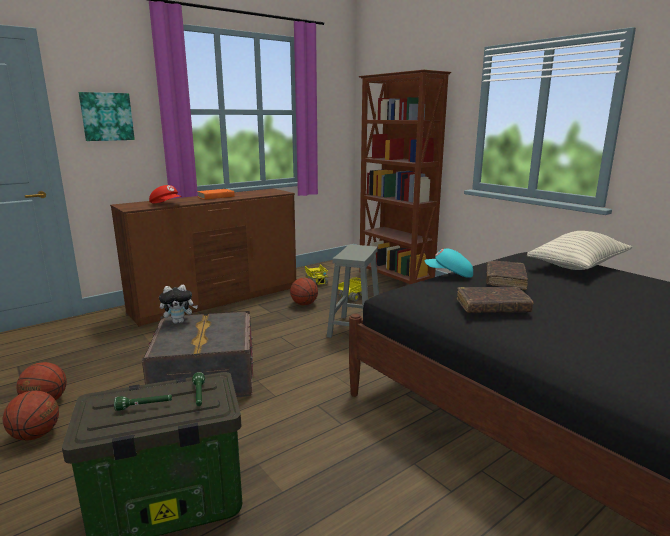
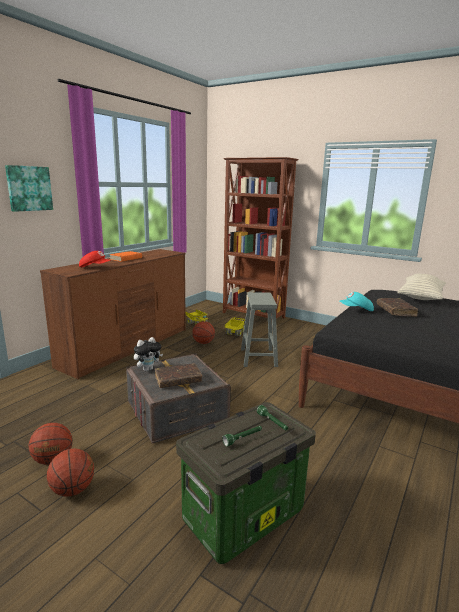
camera: 20 degrees left, 0 degrees up
(492, 307) = (413, 330): brown book -> brown book (178, 380)

